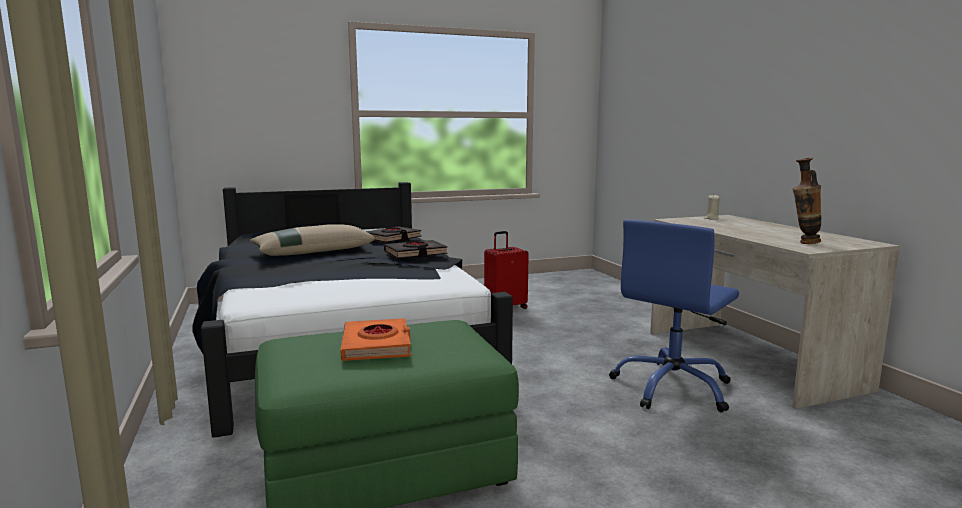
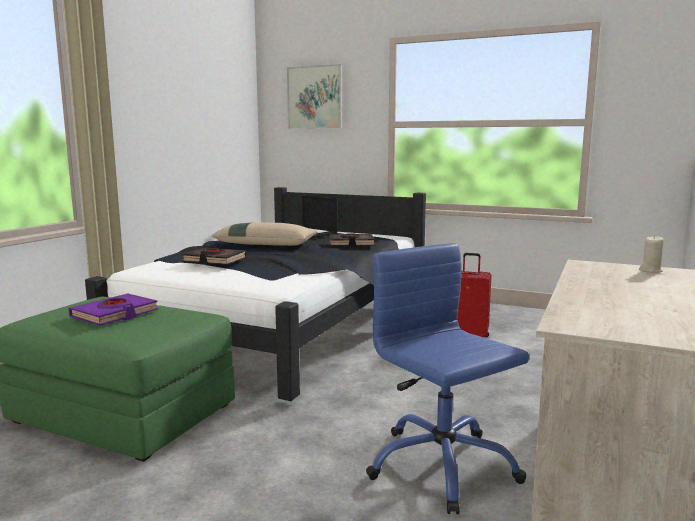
camera: 45 degrees right, 0 degrees up
(256, 79) = (315, 97): none -> picture
(377, 345) = (115, 314): orange book -> purple book
(415, 253) = (318, 258): black book -> black book (214, 260)
(672, 388) = (441, 466): blue office chair -> blue office chair turned 60 degrees clockwise
(803, 243) = (606, 319): vase -> none

